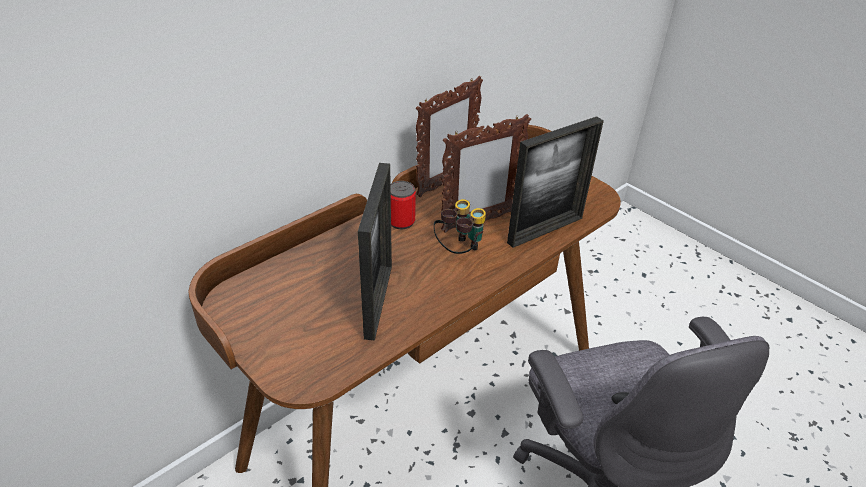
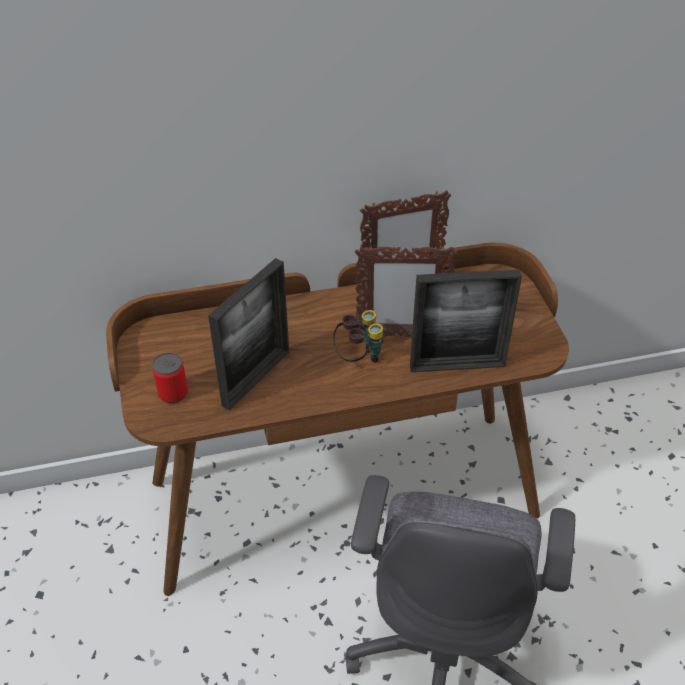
camera: 30 degrees right, 5 degrees up
(401, 222) = (329, 312): can -> can (173, 393)

